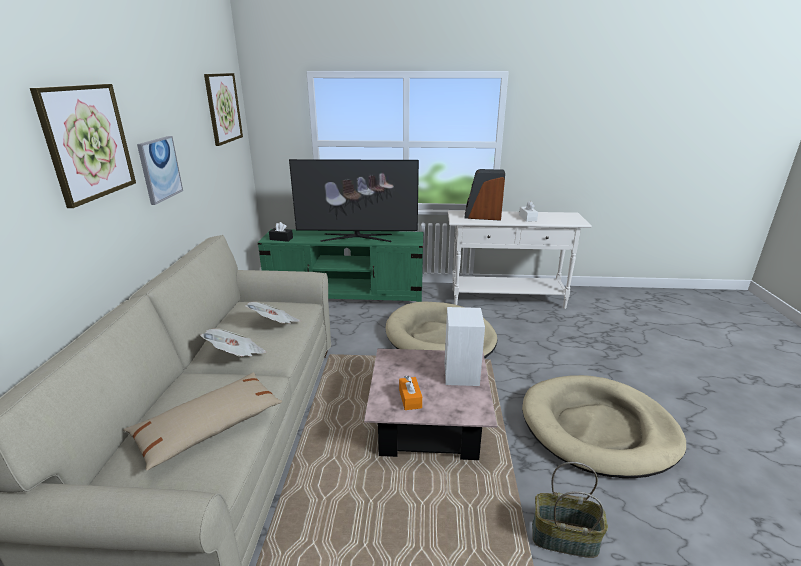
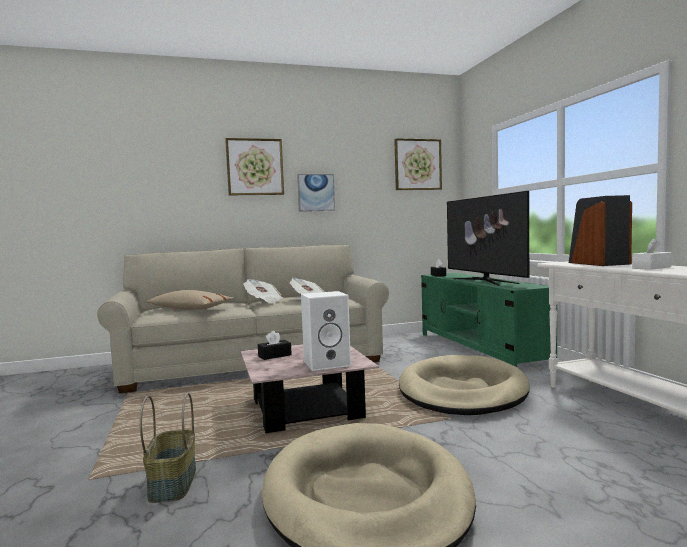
camera: 70 degrees right, 20 degrees down
(410, 398) = (274, 356): orange tissue box -> black tissue box

